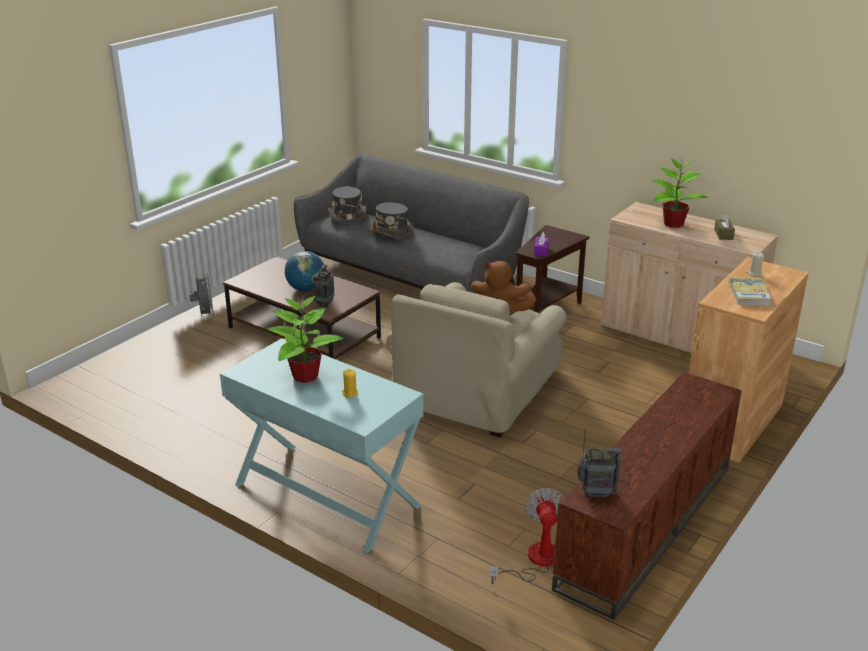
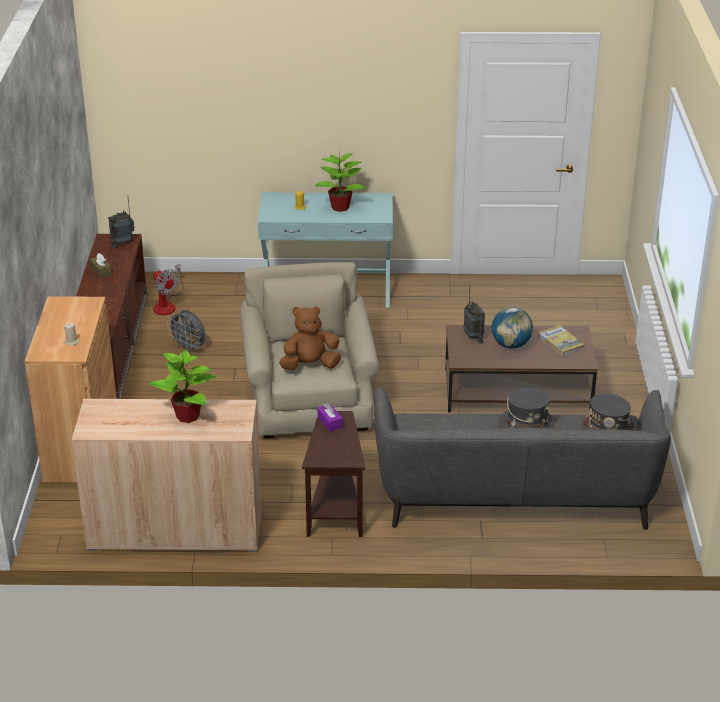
camera: 145 degrees right, 5 degrees up
(205, 316) = (622, 371): grey fan -> grey fan (189, 349)
(723, 234) = (128, 418): brown tissue box -> brown tissue box (101, 271)
(749, 294) = (68, 318): book -> book (560, 343)

